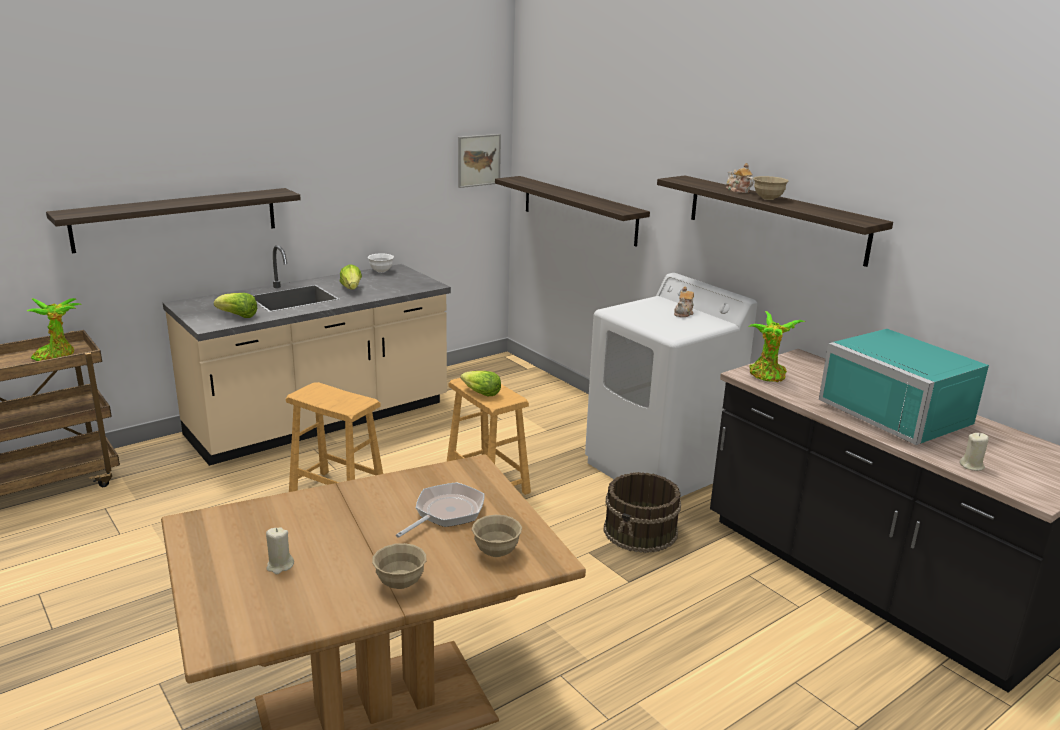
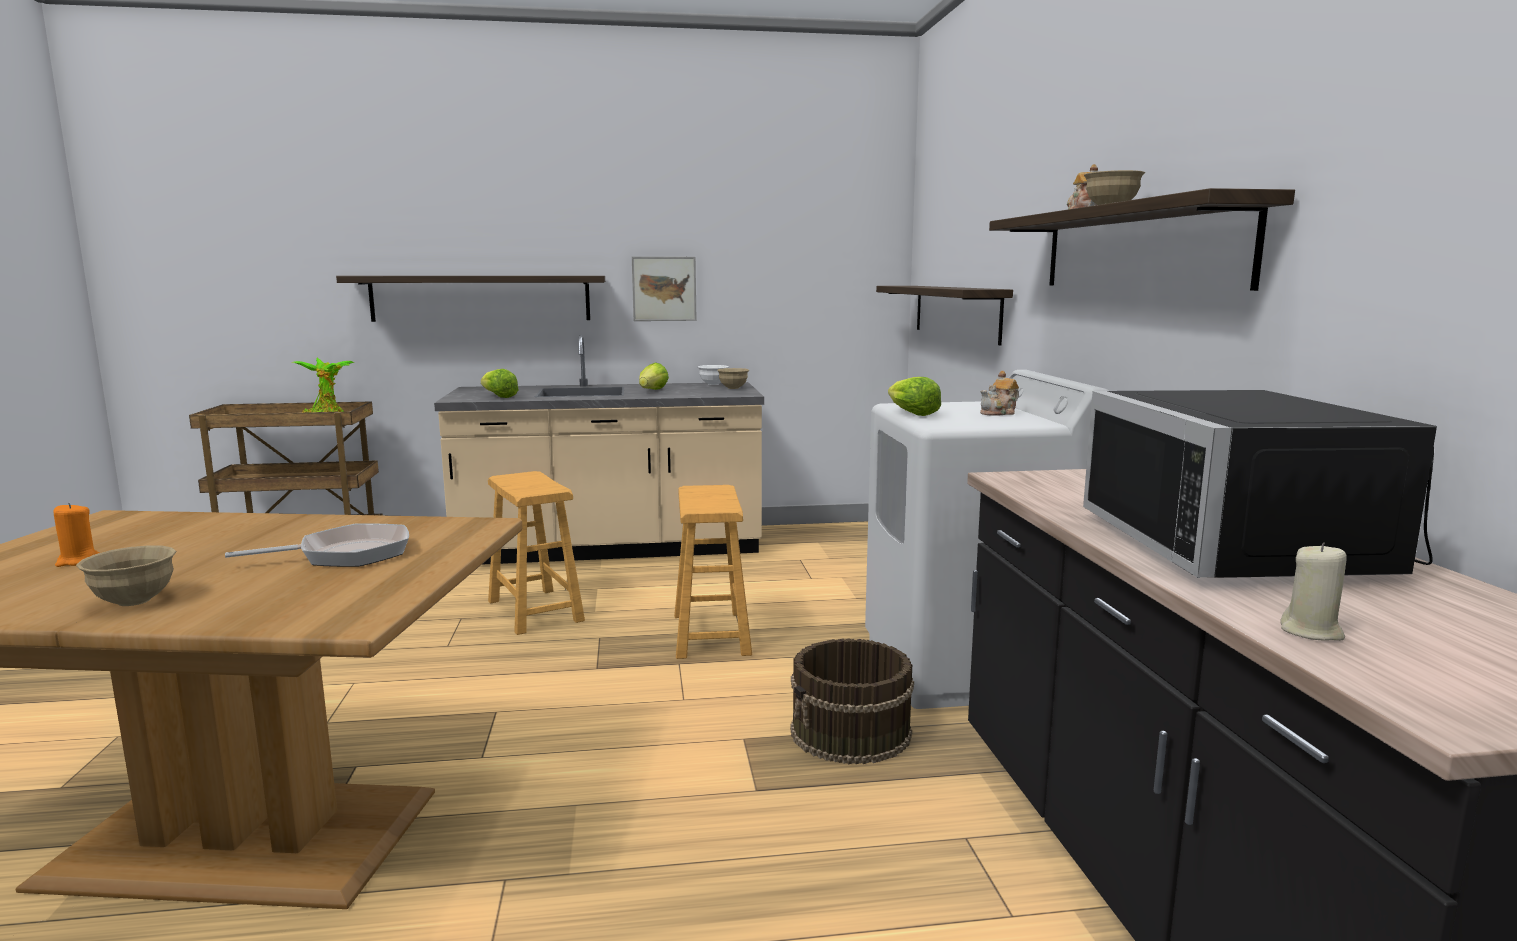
camera: 30 degrees right, 10 degrees down
(279, 566) = (78, 561): beige candle -> orange candle
(478, 160) = (861, 265): picture -> picture (664, 288)
(480, 393) = (694, 499): lettuce -> lettuce (911, 414)
(496, 552) = (306, 598): beige bowl -> beige bowl (733, 388)
(767, 376) = (1044, 482): potted plant -> none
(901, 414) = (1248, 546): turquoise microwave -> black microwave

